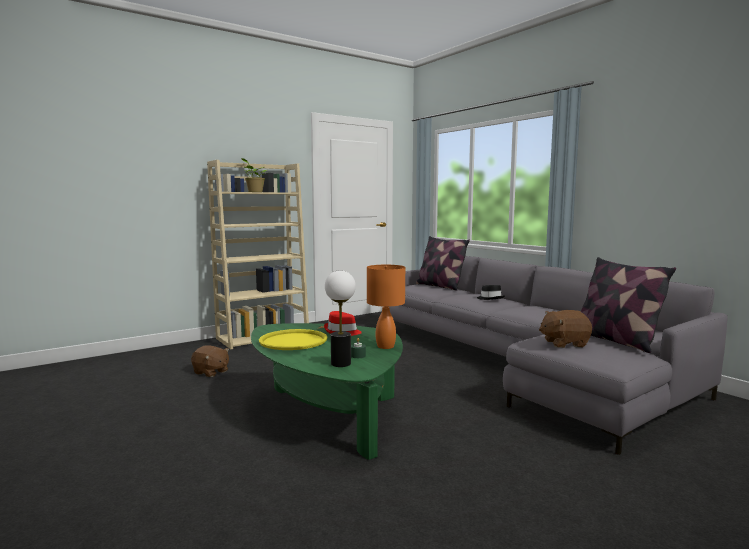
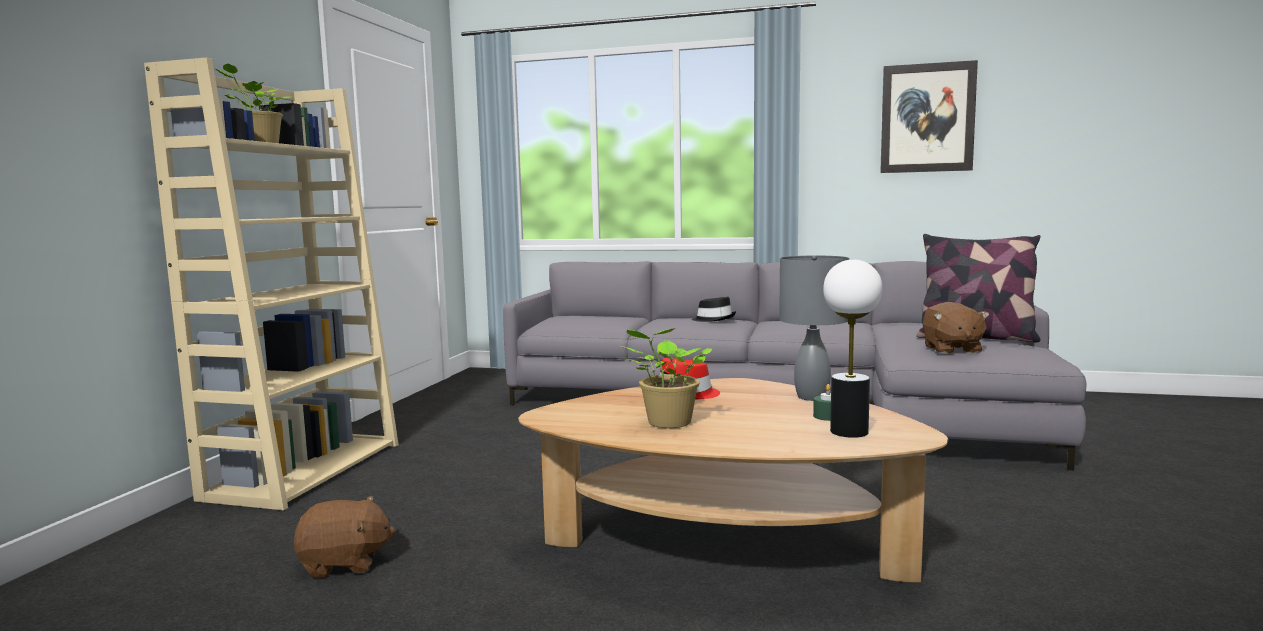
camera: 40 degrees left, 0 degrees up
(293, 341) = (667, 423): yellow tray -> potted plant
(328, 414) = (725, 548): green coffee table -> brown coffee table
(385, 346) = (811, 397): orange table lamp -> grey table lamp
(440, 286) = (594, 315): pillow -> none
(564, 343) = (951, 349): brown plush toy -> brown plush toy turned 45 degrees counterclockwise
(678, 163) = (927, 118): none -> picture

